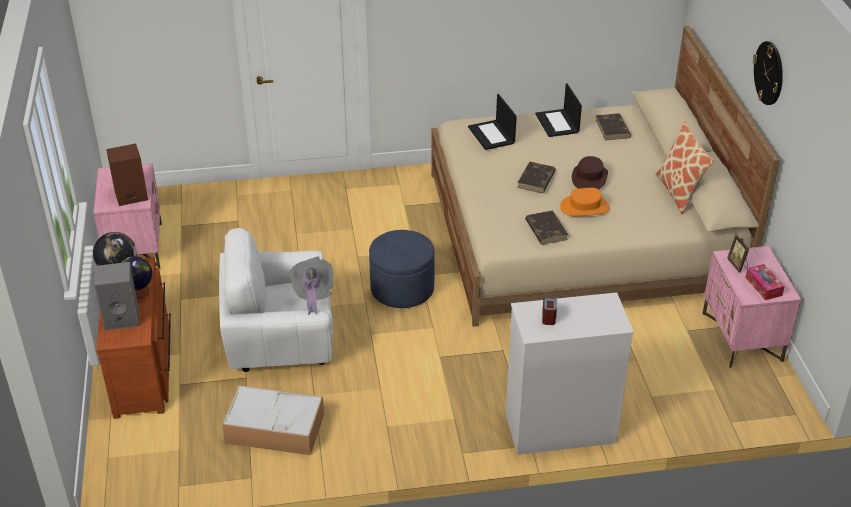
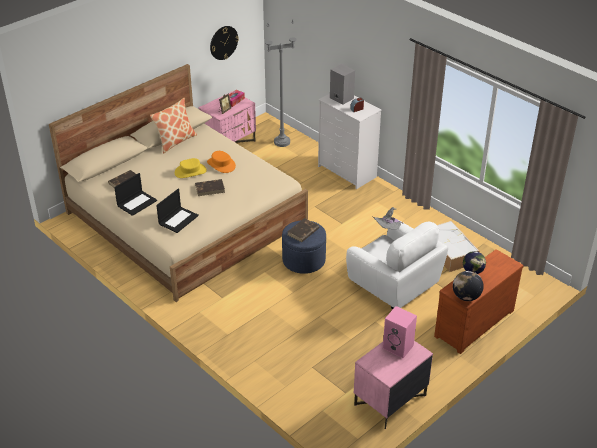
camera: 125 degrees left, 0 degrees up
(123, 318) = (494, 270): grey speaker -> grey speaker (341, 98)
(130, 196) = (399, 347): brown speaker -> pink speaker
(546, 229) = (255, 170): brown book -> brown book (303, 232)
(589, 178) = (190, 171): brown hat -> yellow hat
(705, 396) = (282, 142): none -> grey floor lamp
(769, 73) = (150, 46): wall clock -> wall clock (223, 42)

